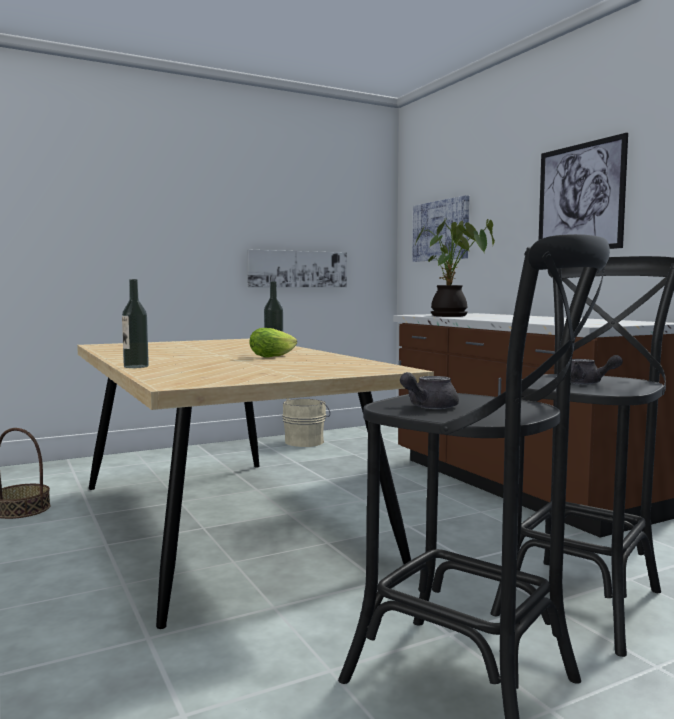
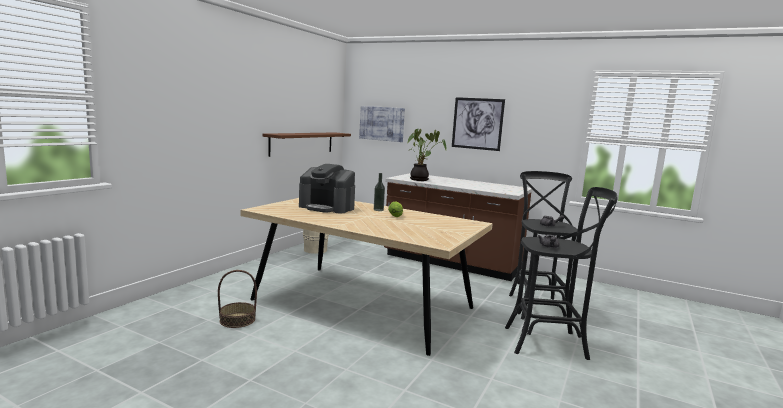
camera: 35 degrees left, 5 degrees up
(136, 366) = (371, 232): bottle -> none
(203, 347) = (327, 207): none -> coffee machine
(297, 269) = (302, 143): picture -> brown shelf

